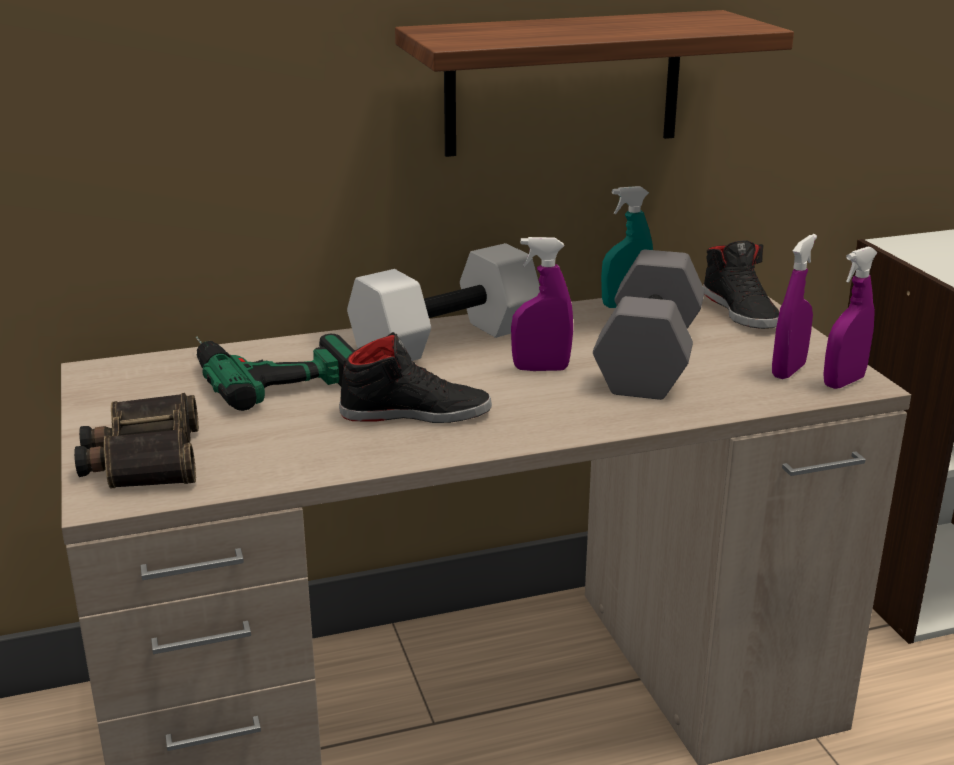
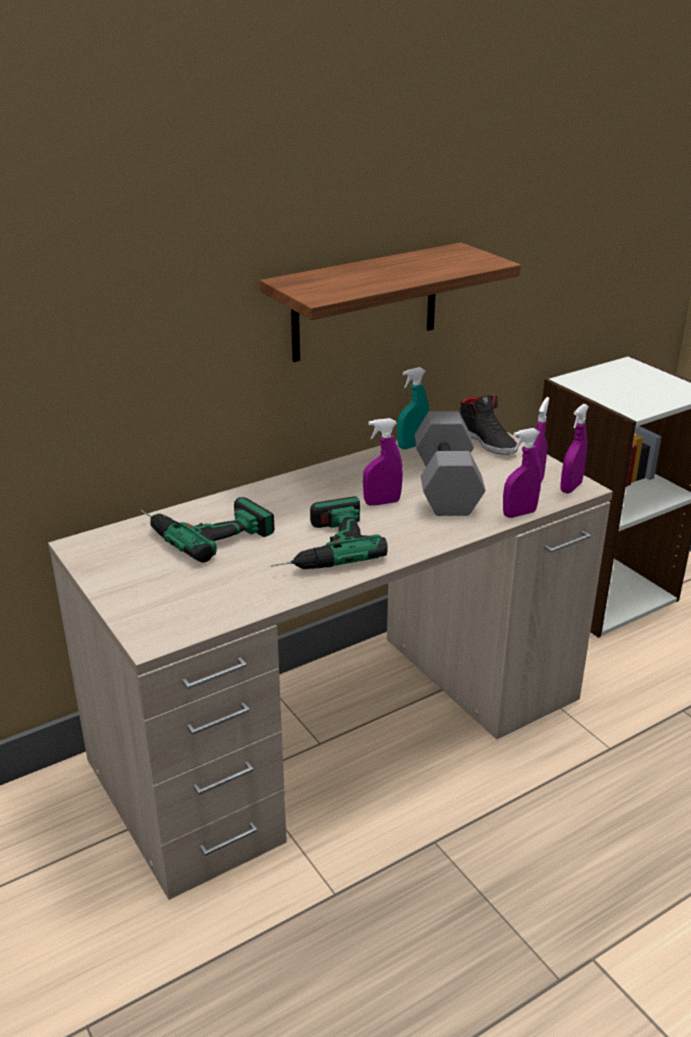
camera: 15 degrees left, 5 degrees up
(143, 458) = (158, 607): binoculars -> none
(415, 412) = (318, 546): black shoe -> power drill
(446, 342) = (309, 490): white dumbbell -> none
(743, 406) = (519, 514): none -> purple spray bottle

